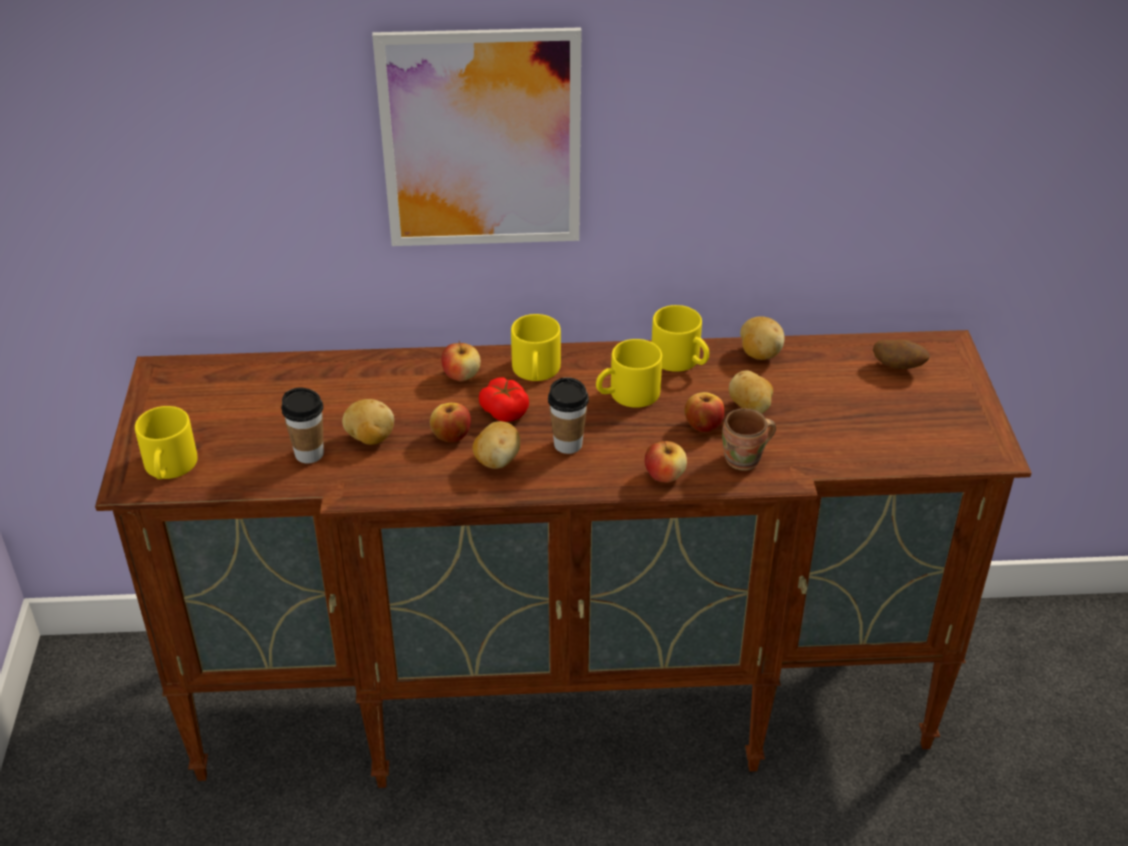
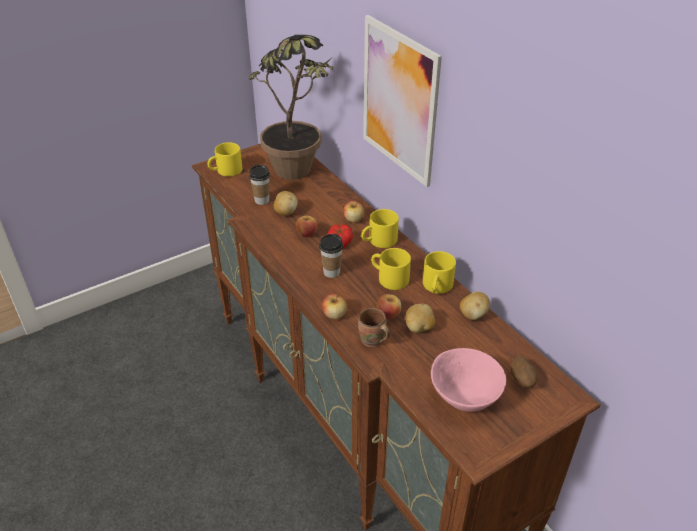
camera: 60 degrees right, 0 degrees up
(284, 389) = (298, 176): none -> potted plant
(497, 461) = (300, 254): potato -> none
(900, 425) = (463, 399): none -> pink bowl

